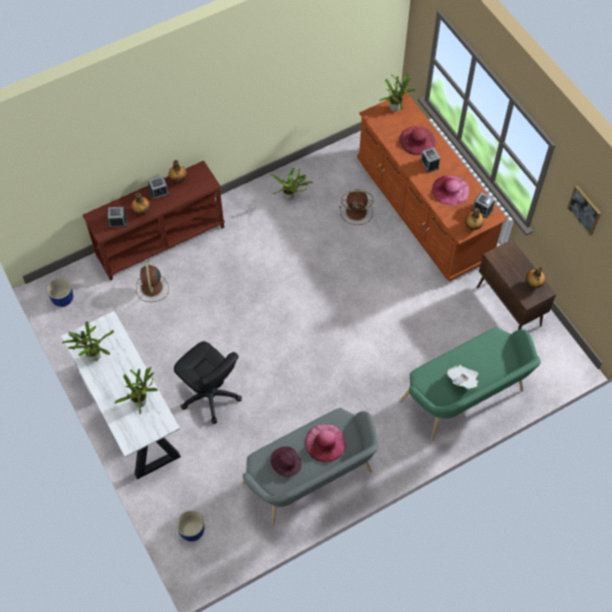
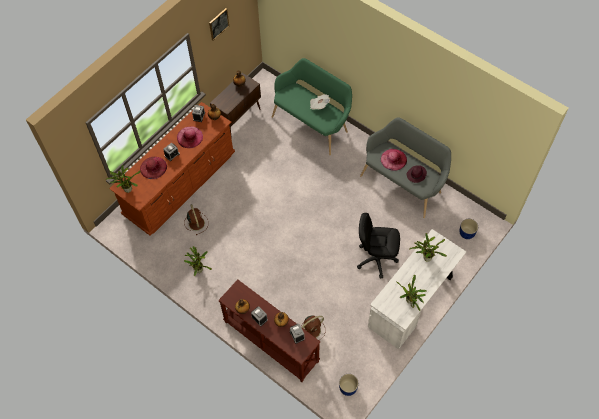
camera: 110 degrees left, 0 degrees up
(210, 395) = (376, 258): black office chair -> black office chair turned 105 degrees counterclockwise

